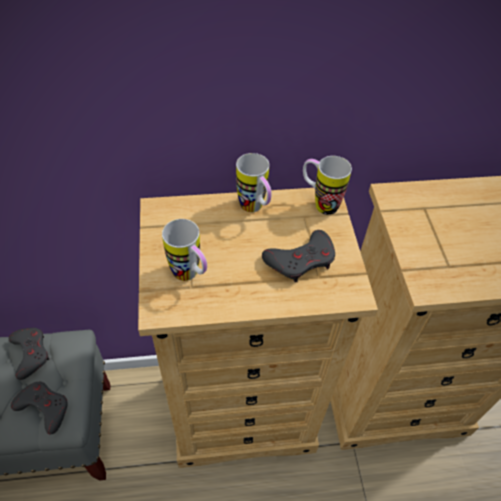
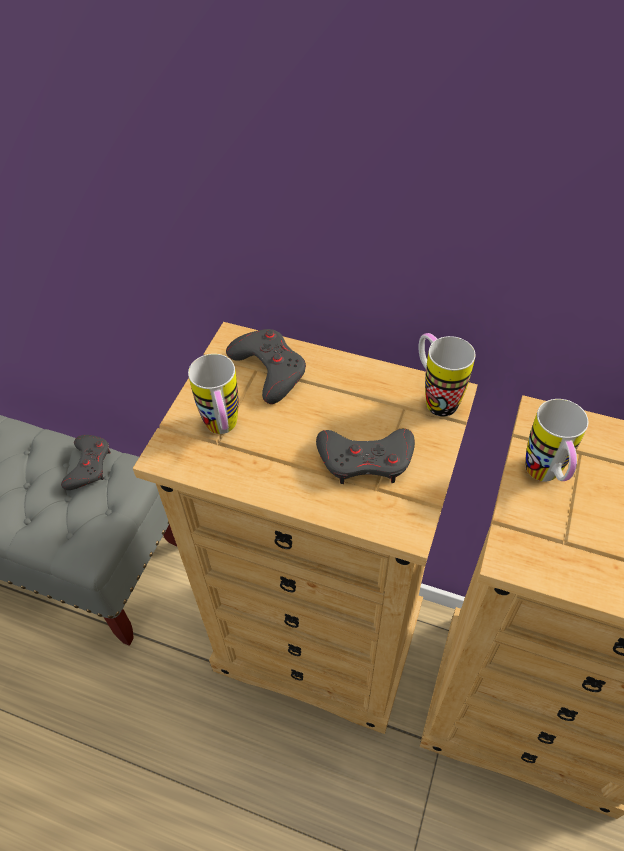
camera: 30 degrees right, 0 degrees up
(43, 407) = (72, 529): grey game controller -> grey game controller (269, 369)
(255, 209) = (347, 378): mug -> mug (545, 477)

